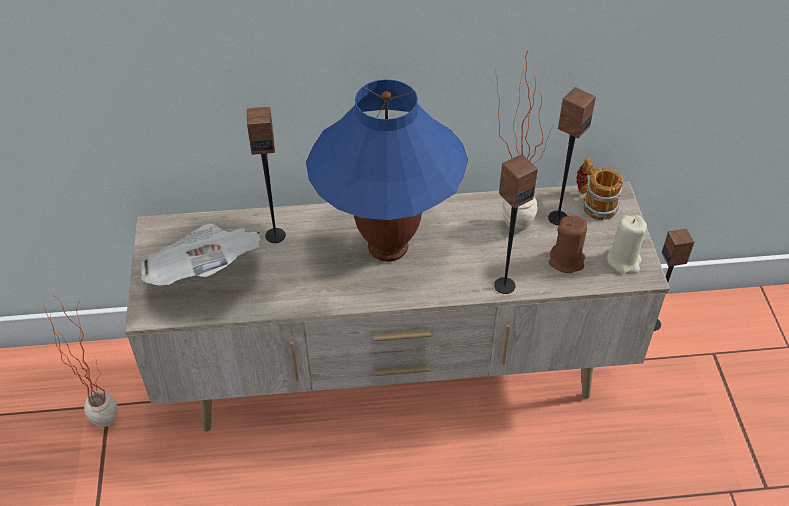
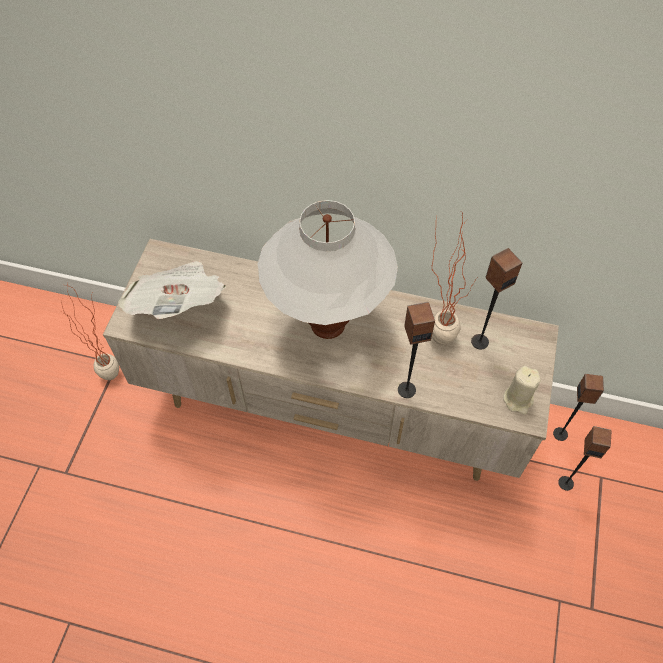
camera: 20 degrees right, 10 degrees up
(275, 235) = (245, 287): speaker -> speaker (566, 483)
(387, 248) = (327, 325): blue table lamp -> white table lamp
(566, 261) = (469, 384): brown candle -> none
(594, 203) = (517, 337): mug -> none

